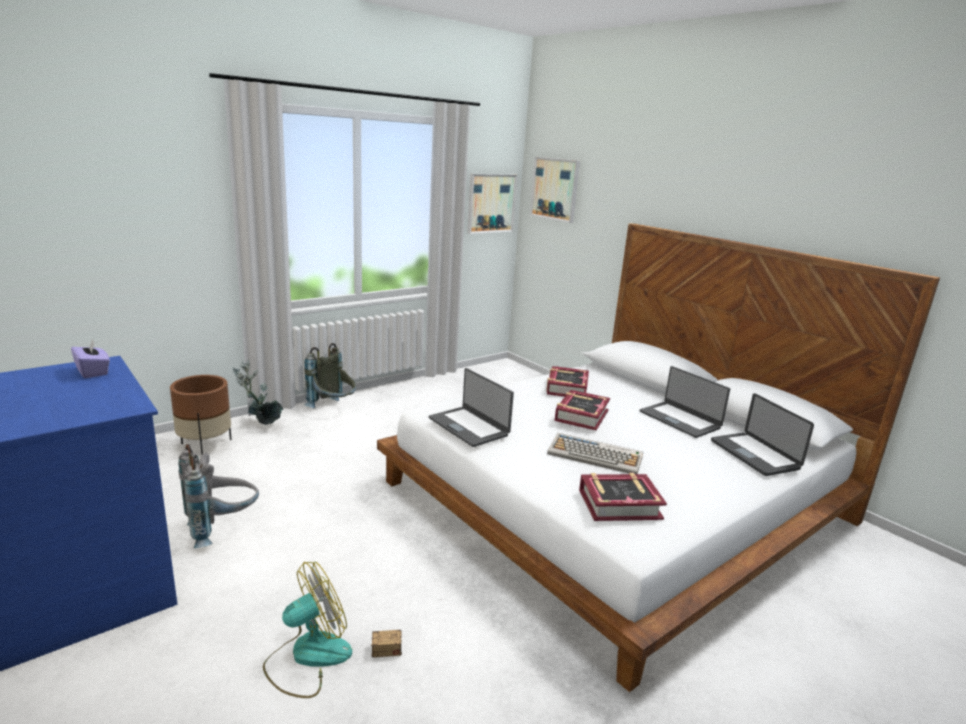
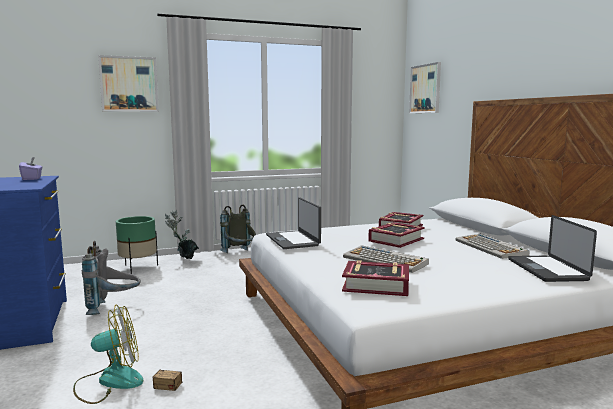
camera: 20 degrees right, 10 degrees down
(205, 447) = (138, 268): brown planter -> green planter
(491, 203) = (377, 105): picture -> picture (129, 84)
(680, 419) = (491, 247): laptop -> keyboard

